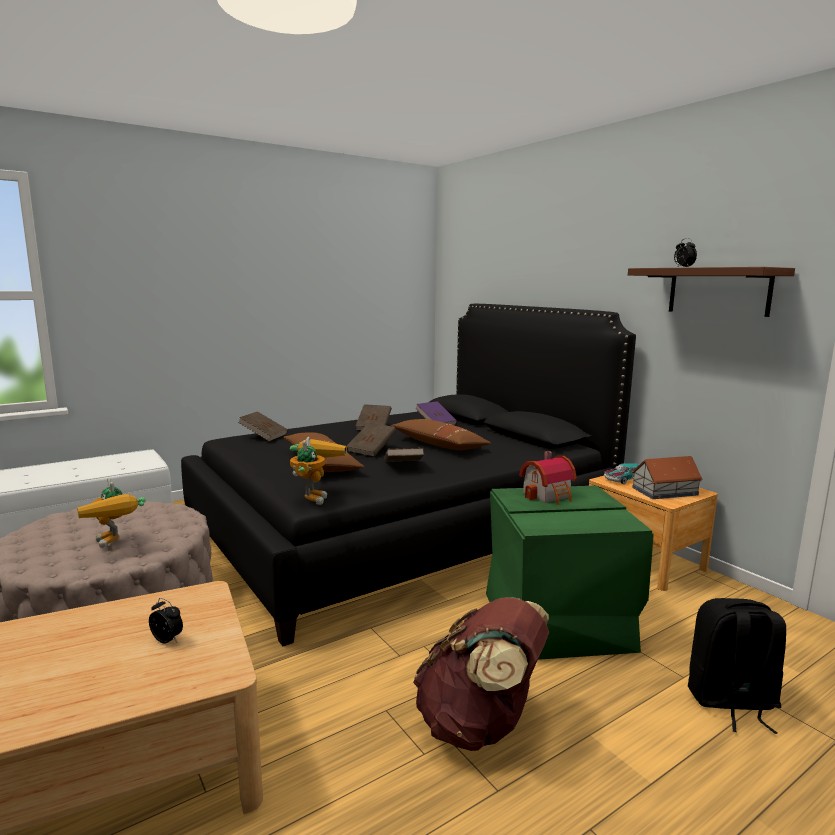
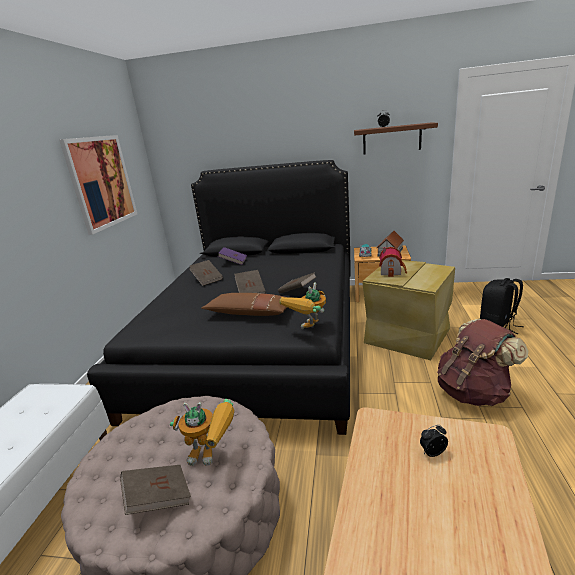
camera: 45 degrees left, 10 degrees up
(264, 436) = (155, 318): brown book -> brown book (158, 498)
(313, 496) = (309, 330): toy robot -> toy robot turned 105 degrees counterclockwise
(341, 294) = (101, 182): none -> picture
(439, 445) = (275, 272): brown pillow -> none
(559, 621) = (409, 335): green storage box -> beige storage box

